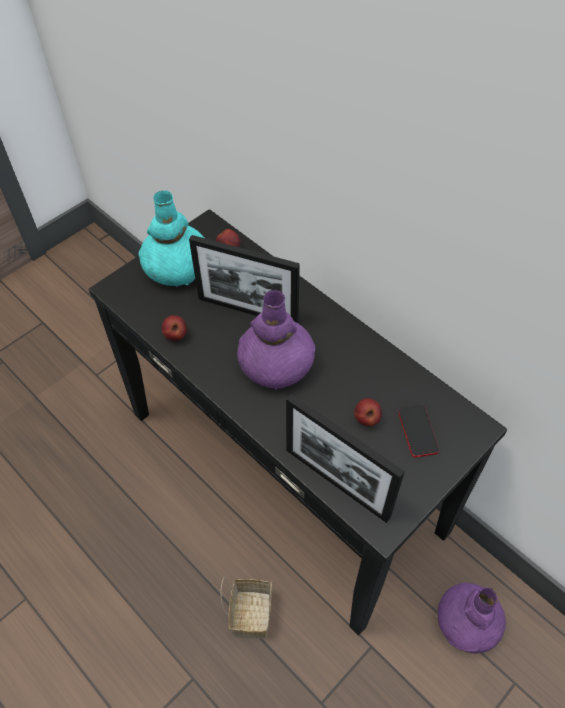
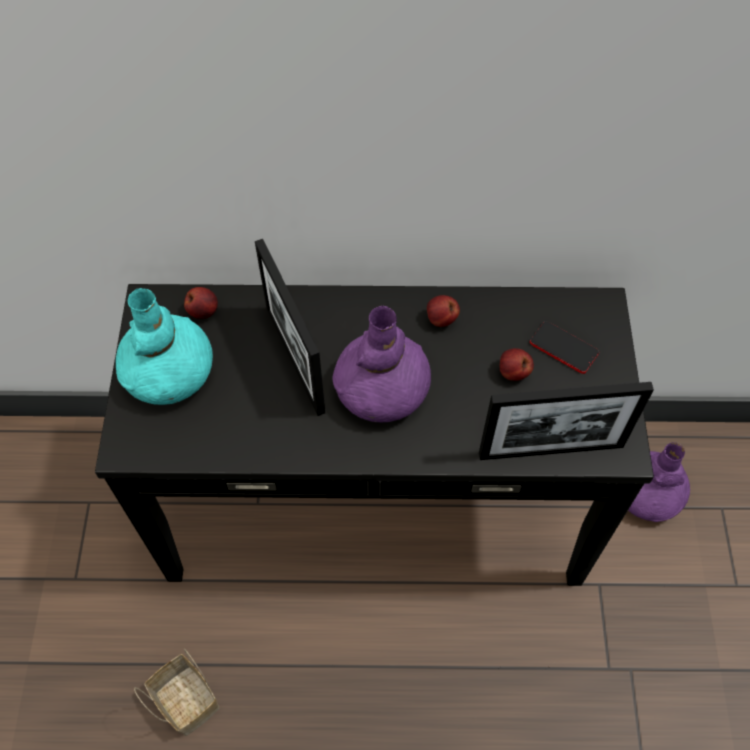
camera: 45 degrees left, 5 degrees up
(175, 335) = (252, 442): apple -> apple (441, 319)
(247, 310) = (295, 359): picture frame -> picture frame turned 90 degrees clockwise
(250, 613) = (478, 655): basket -> basket (185, 700)

